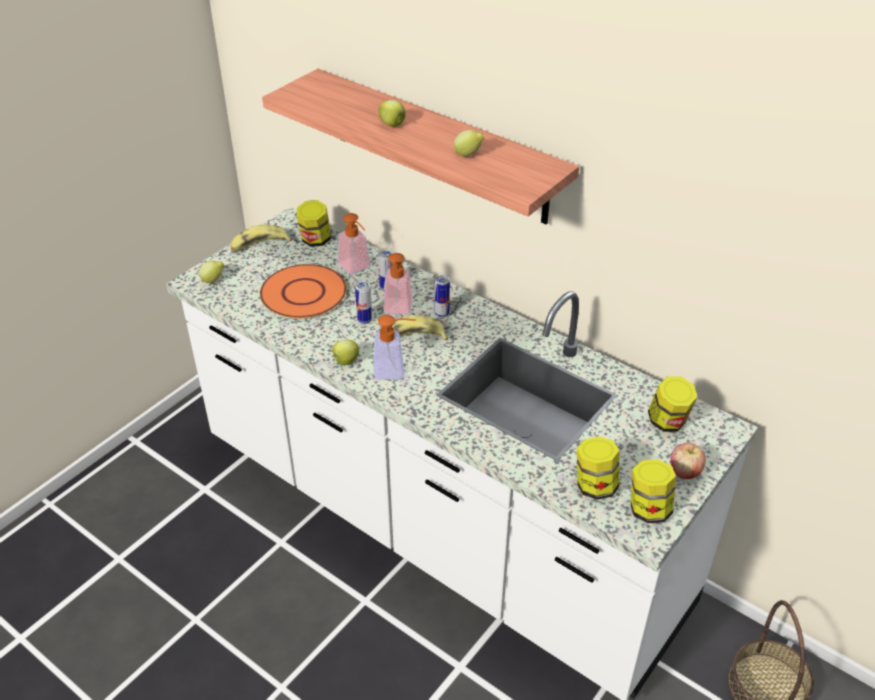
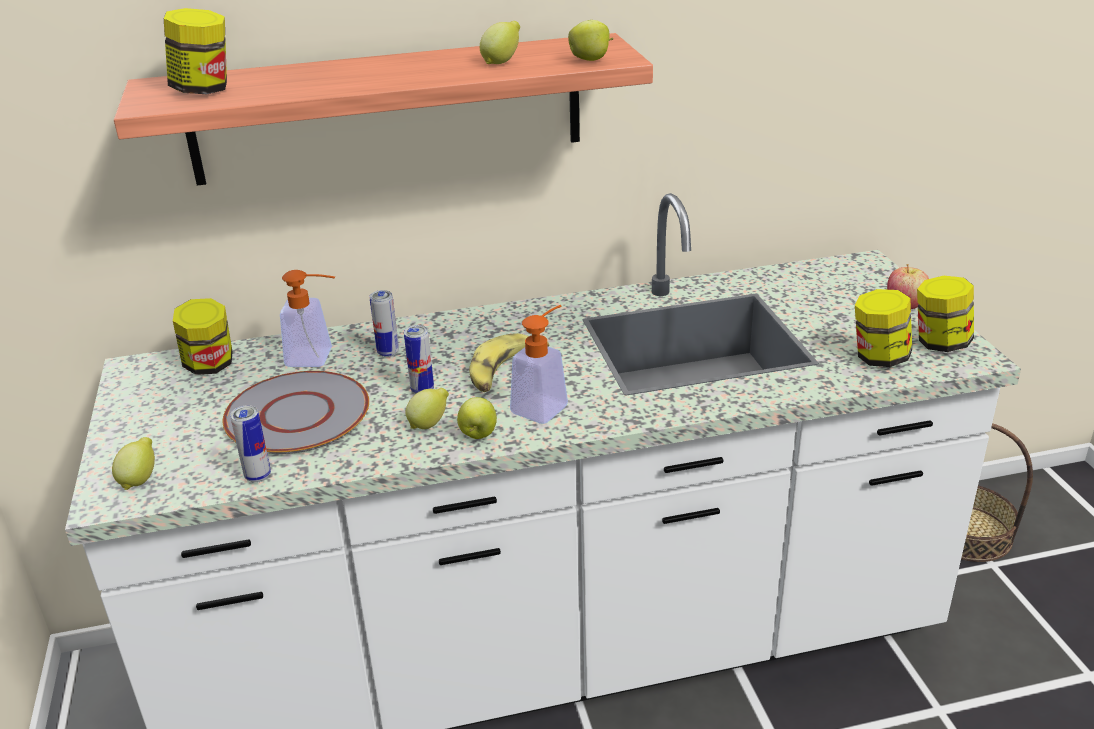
camera: 50 degrees left, 10 degrees down
(259, 245) = (138, 412): banana -> none
(303, 293) = (297, 414): orange plate -> grey plate
(337, 340) = (429, 424): none -> lemon
(393, 125) = (358, 76): apple -> apple (591, 60)
(397, 311) = (440, 362): soap dispenser -> none
(442, 314) = (491, 336): can -> can (258, 476)
(668, 422) = (826, 285): jar -> jar (204, 90)

